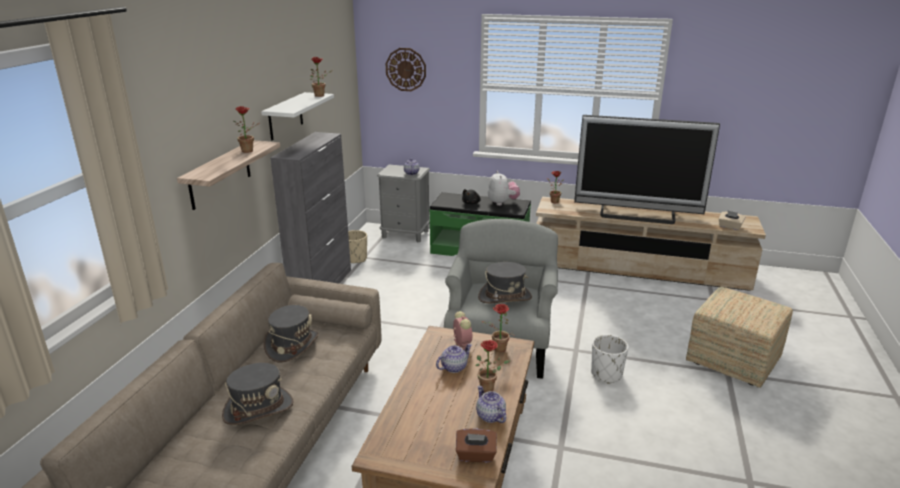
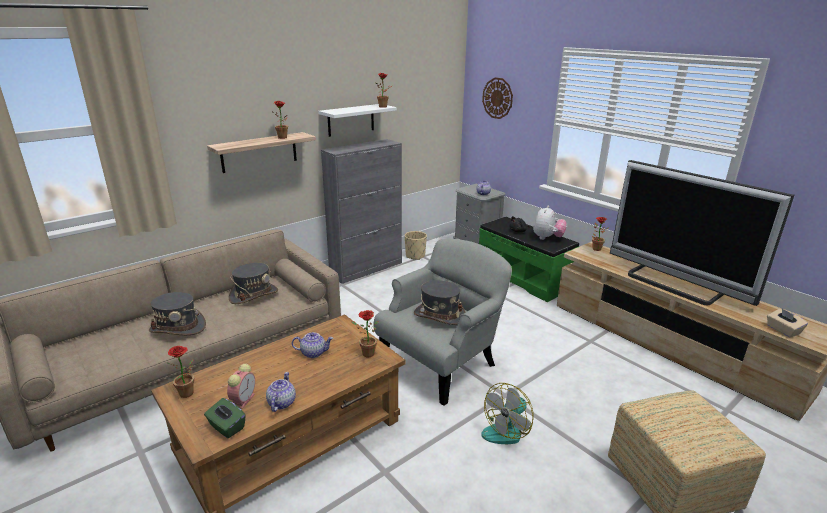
camera: 35 degrees right, 0 degrees up
(461, 343) = (346, 337): alarm clock -> alarm clock (243, 399)
(475, 455) = (226, 427): brown tissue box -> green tissue box
(490, 387) = (314, 381): potted plant -> potted plant (188, 394)
(606, 374) = (507, 430): white planter -> fan

